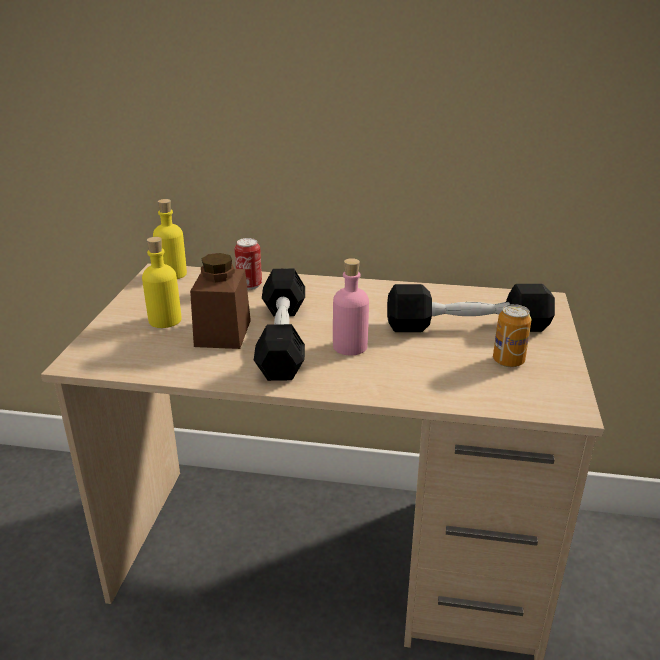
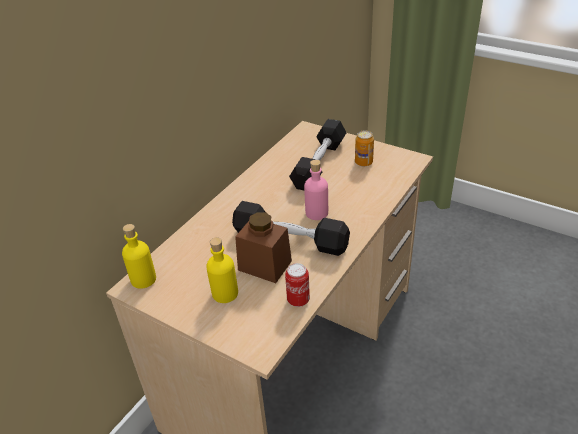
camera: 65 degrees left, 10 degrees up
(249, 285) = (199, 240): can -> can (298, 300)

